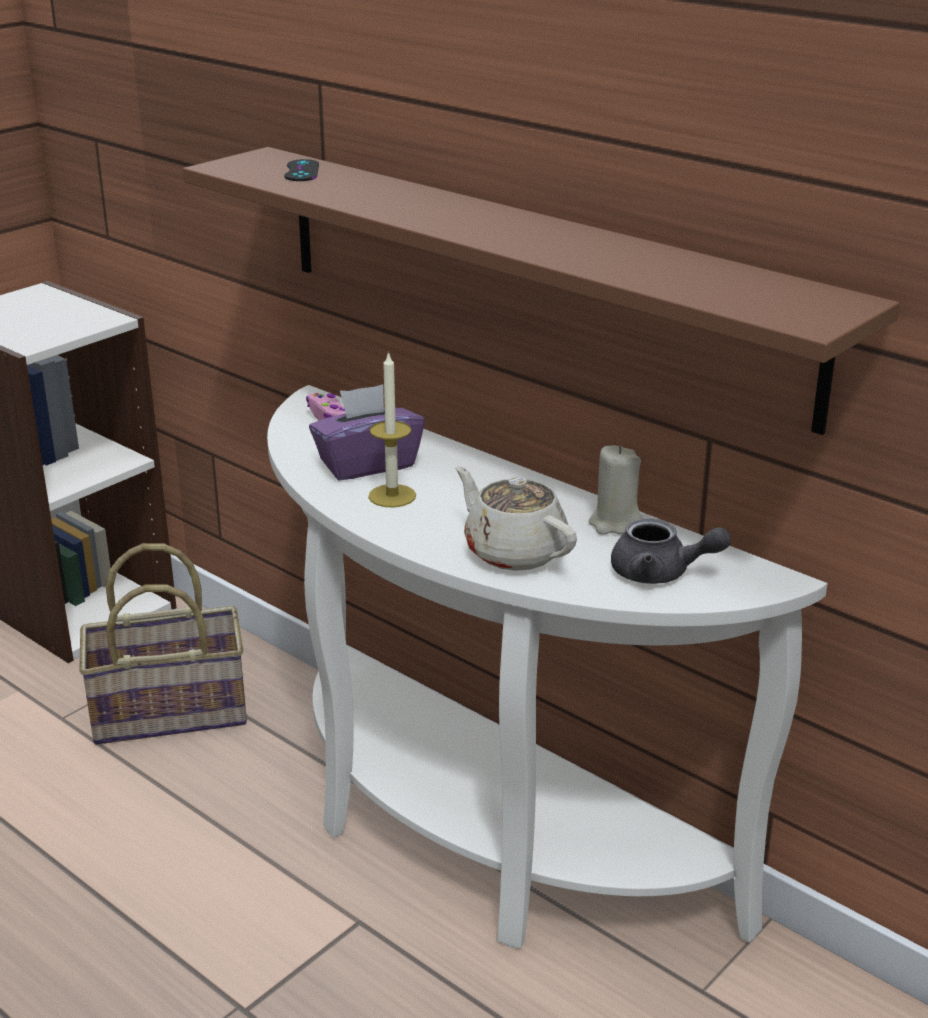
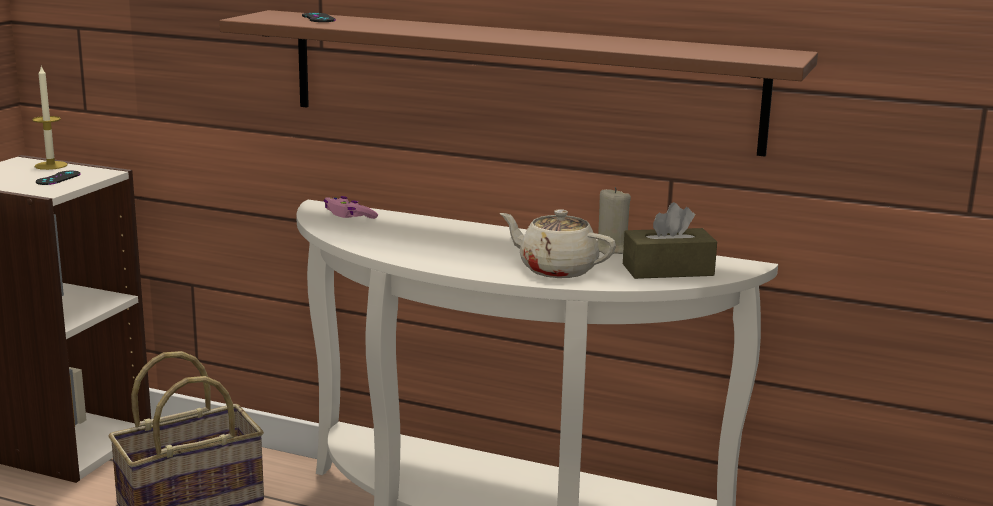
camera: 20 degrees left, 10 degrees down
(55, 324) = (58, 178): none -> black game controller
(367, 464) = (400, 236): purple tissue box -> none
(392, 496) = (437, 250): candle -> candle (51, 165)
(660, 573) = (668, 270): grey teapot -> brown tissue box

